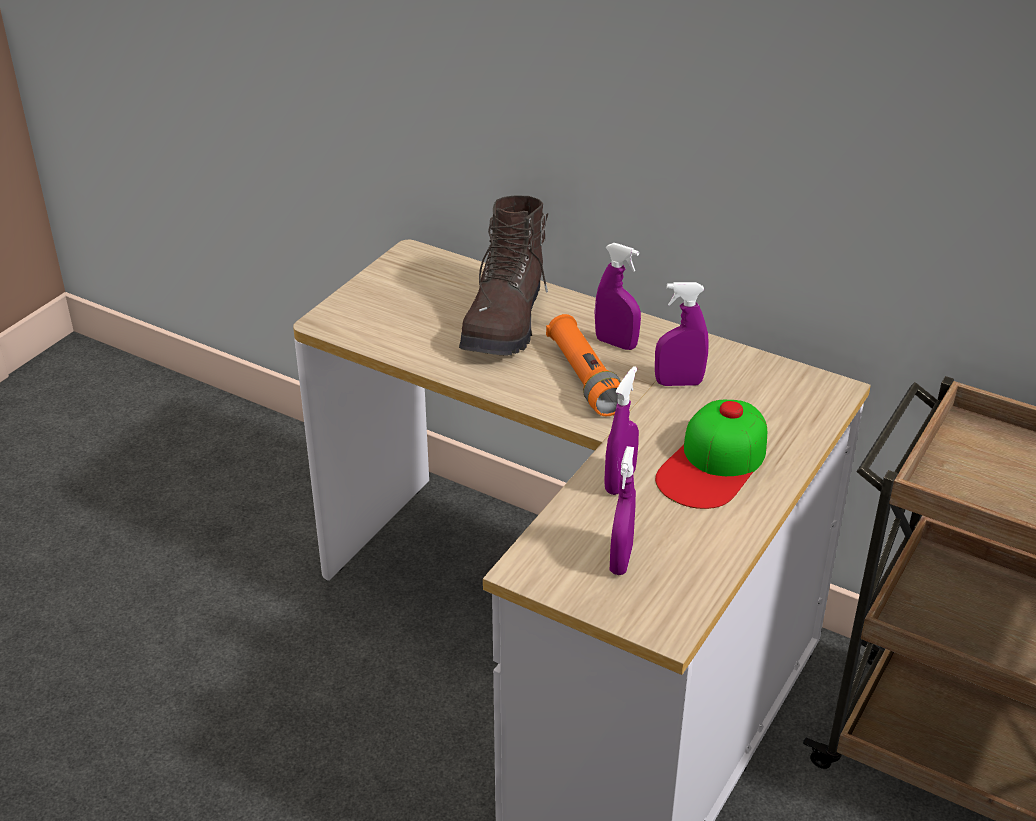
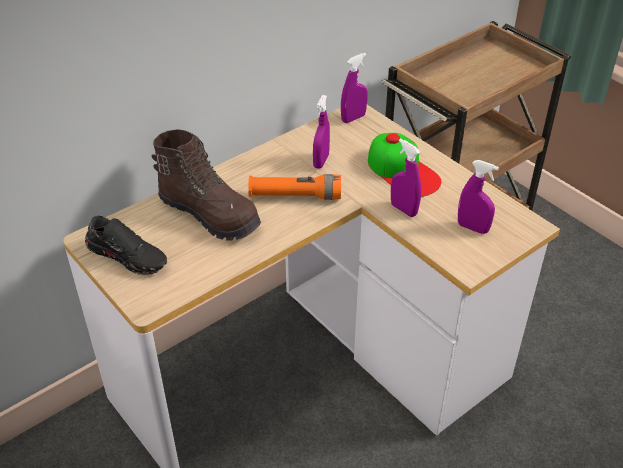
camera: 70 degrees left, 5 degrees up
(400, 287) = (128, 255): none -> black shoe
(616, 343) = (266, 174): purple spray bottle -> purple spray bottle (353, 118)

